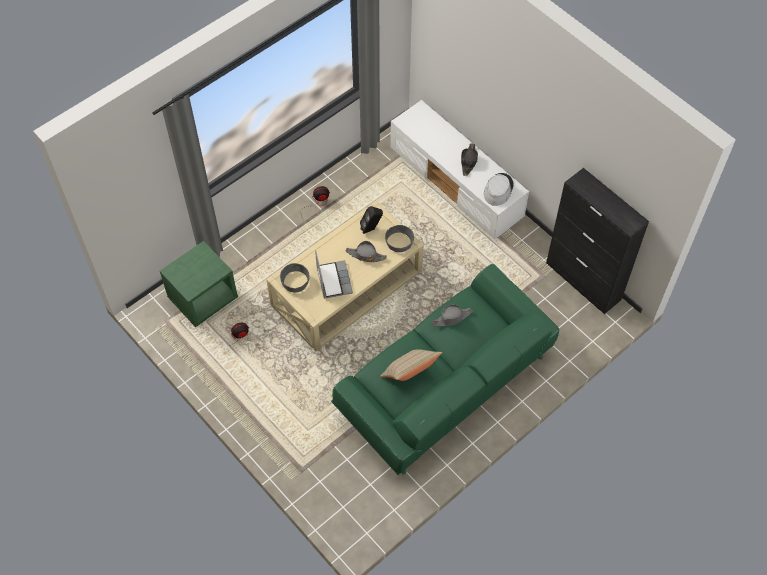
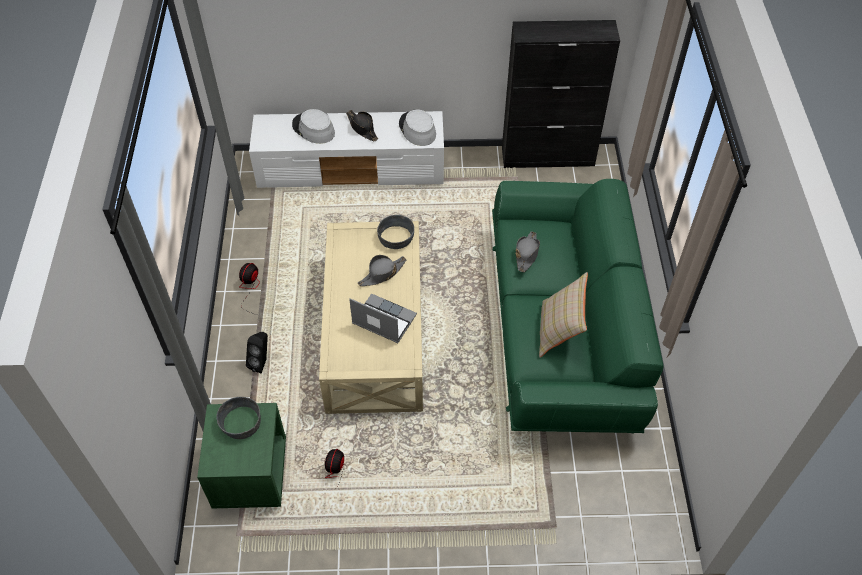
camera: 50 degrees left, 5 degrees down
(295, 281) = (349, 354): grey bowl -> grey bowl (240, 422)
(371, 229) = (356, 248): black speaker -> black speaker (261, 362)
(441, 137) = (313, 129): none -> grey hat

